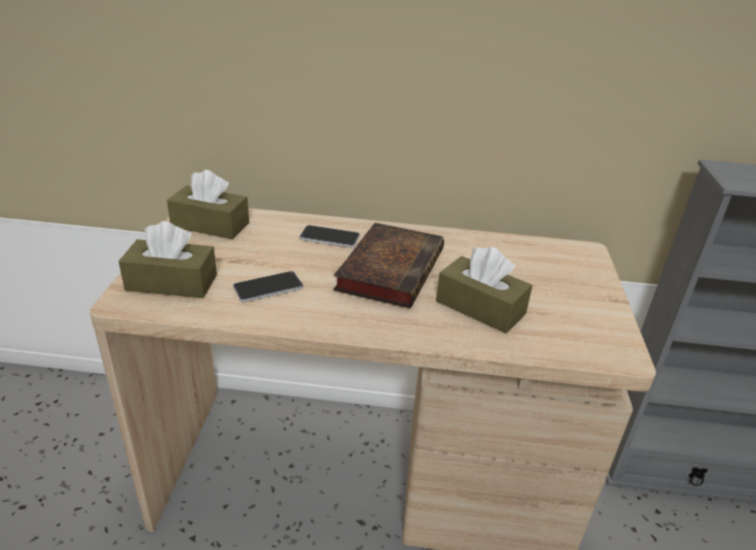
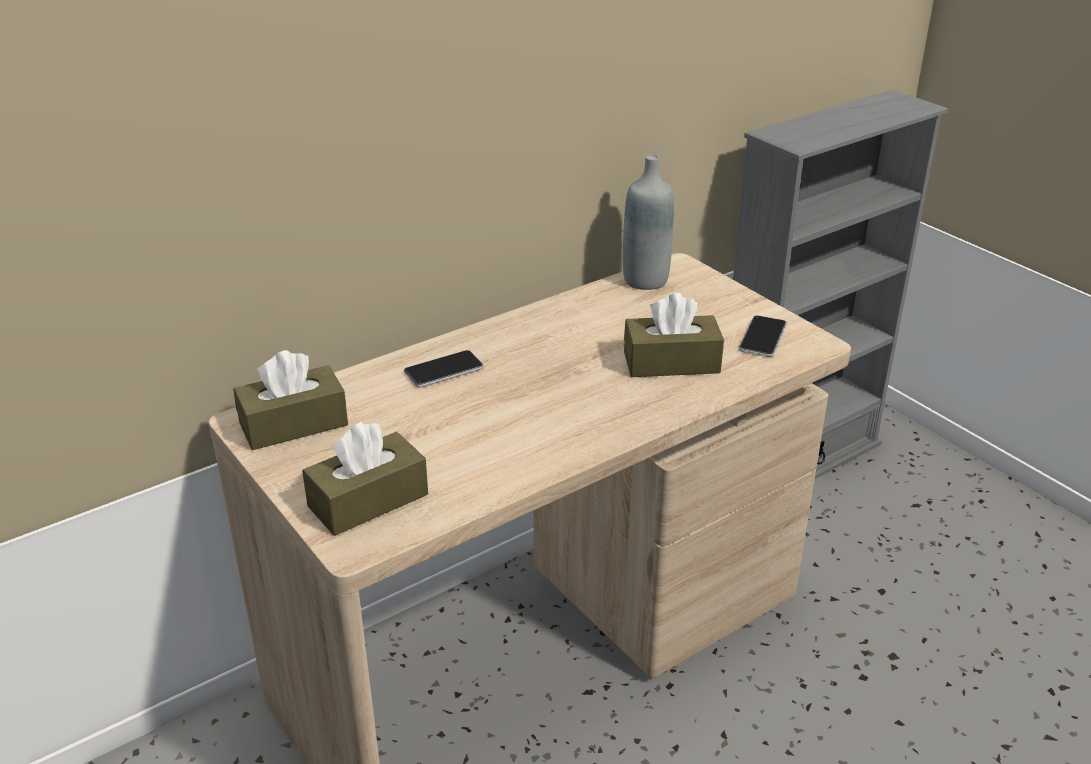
camera: 40 degrees left, 0 degrees up
(268, 288) = (471, 449): phone -> phone (763, 337)
(390, 268) = (549, 369): book -> none
(546, 248) = (645, 280): none -> grey bottle

